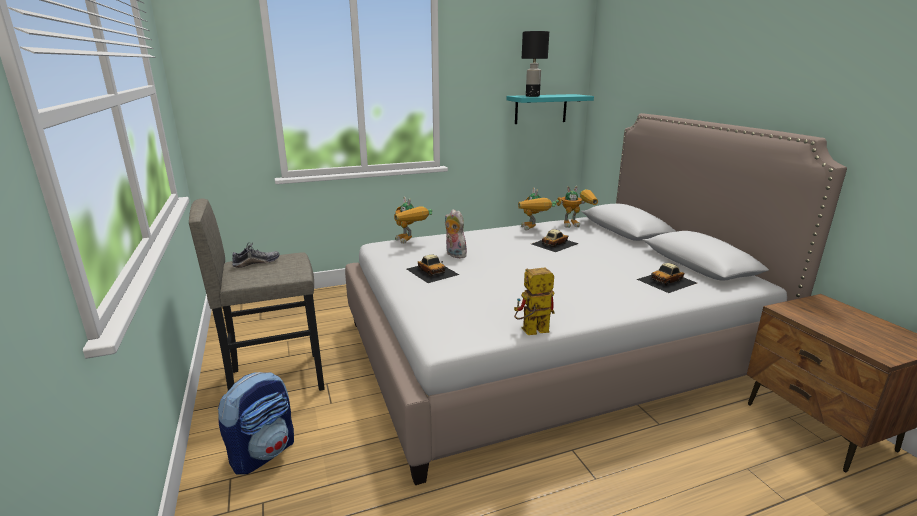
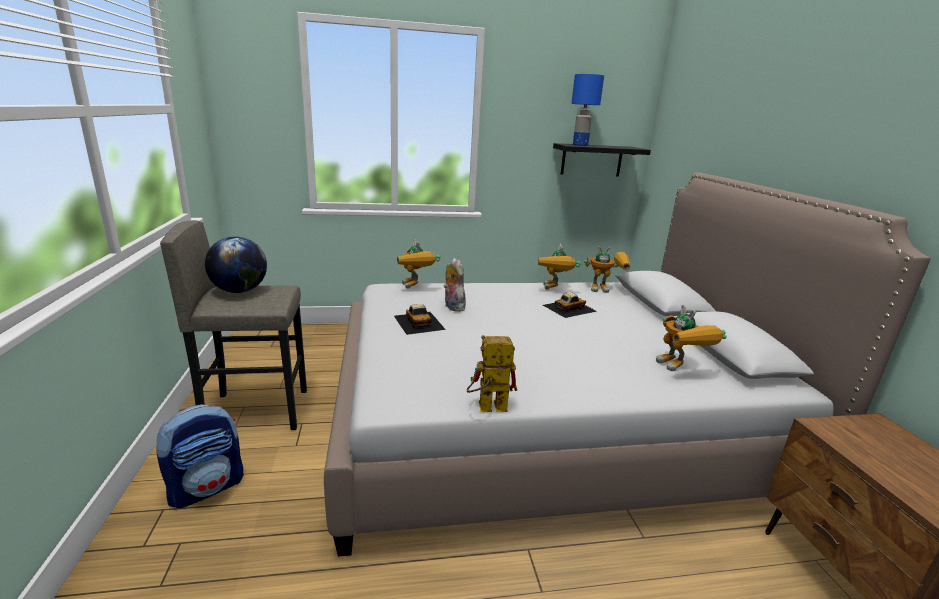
camera: 10 degrees right, 0 degrees up
(256, 263) = (240, 291): shoe -> globe
(533, 96) = (580, 145): black table lamp -> blue table lamp
(540, 109) = (591, 160): turquoise shelf -> black shelf
(667, 281) = (680, 369): toy car -> toy robot

